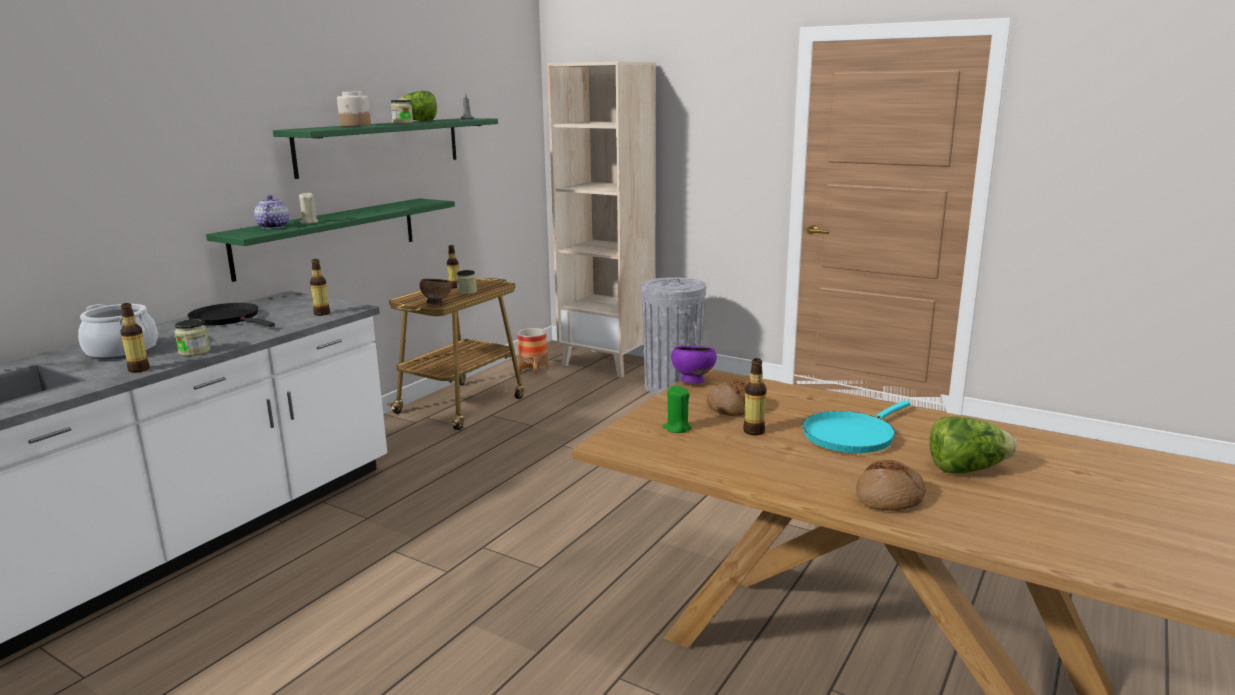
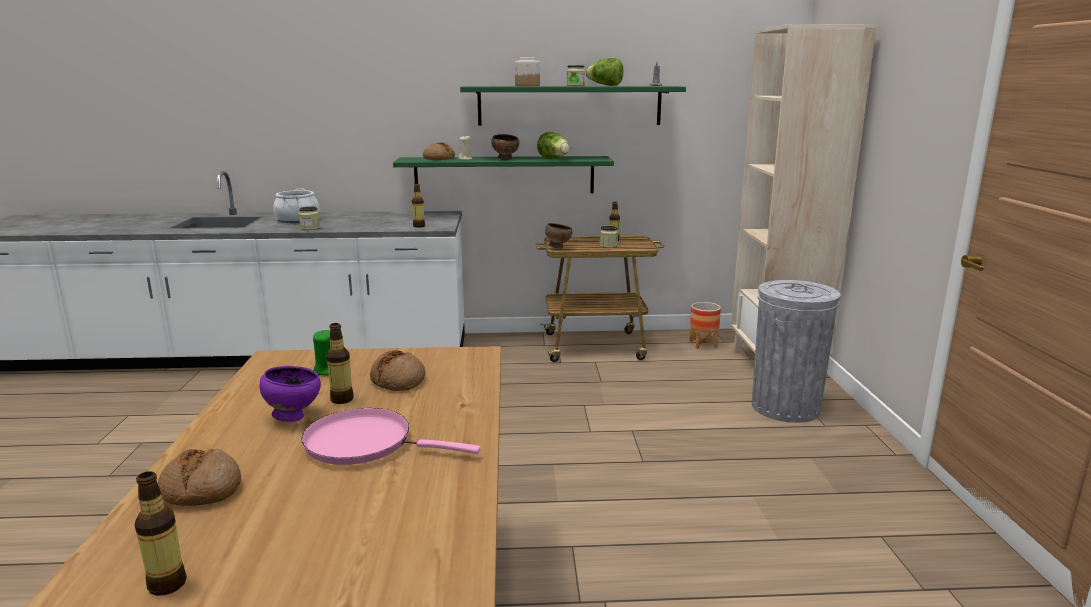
camera: 55 degrees right, 0 degrees up
(138, 369) = (269, 229): bottle -> bottle (167, 584)
(228, 319) = (380, 217): black frying pan -> none
(273, 227) = (439, 158): teapot -> bread
(353, 215) = (506, 159): none -> brown bowl
(692, 382) = (451, 352): purple bowl -> purple bowl (293, 417)
(851, 435) = (365, 443): turquoise frying pan -> pink frying pan
(966, 469) = (304, 523): lettuce -> lettuce (554, 159)

